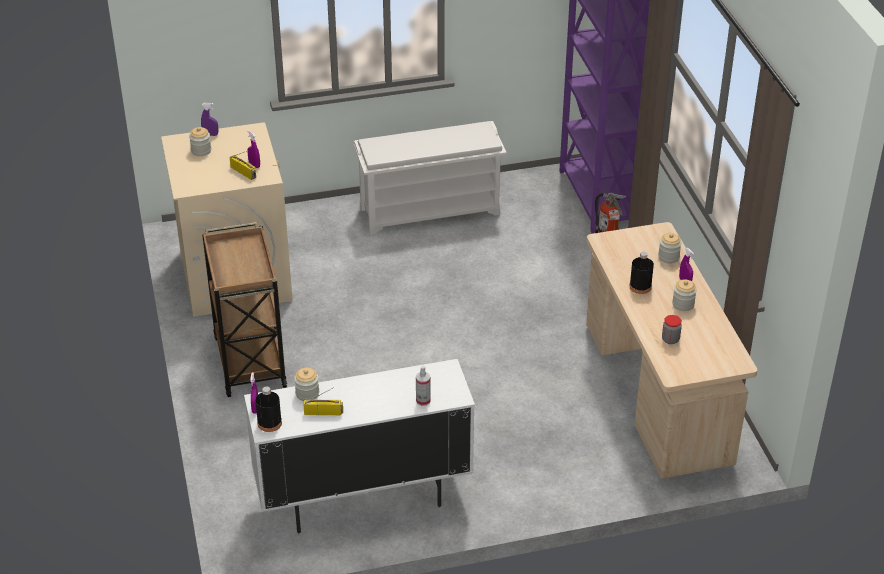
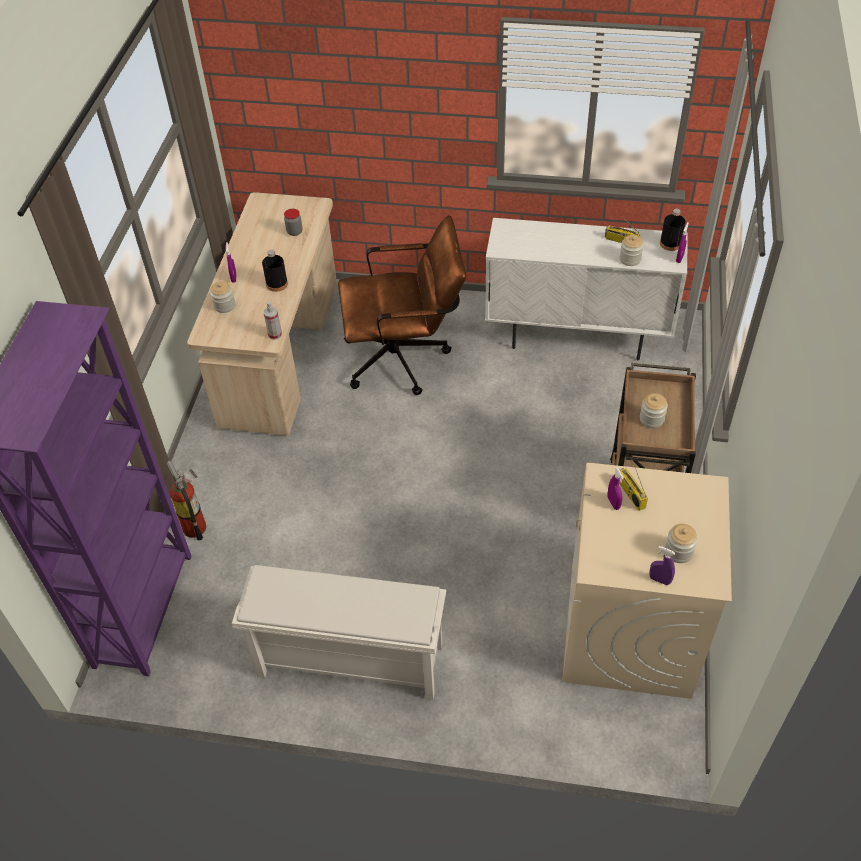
camera: 155 degrees left, 10 degrees up
(423, 401) = (533, 229): spray bottle -> spray bottle (275, 334)
(530, 424) = (405, 358): none -> brown office chair
(683, 304) = (255, 258): jar -> jar (651, 419)

